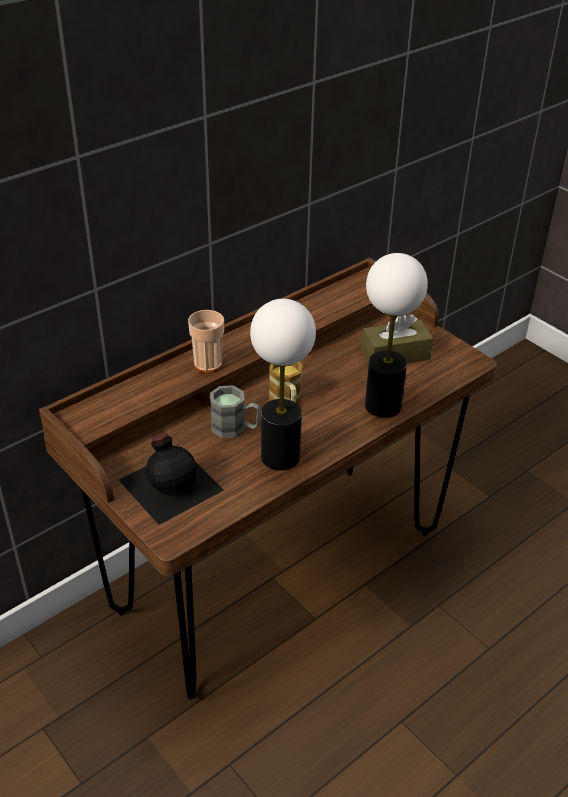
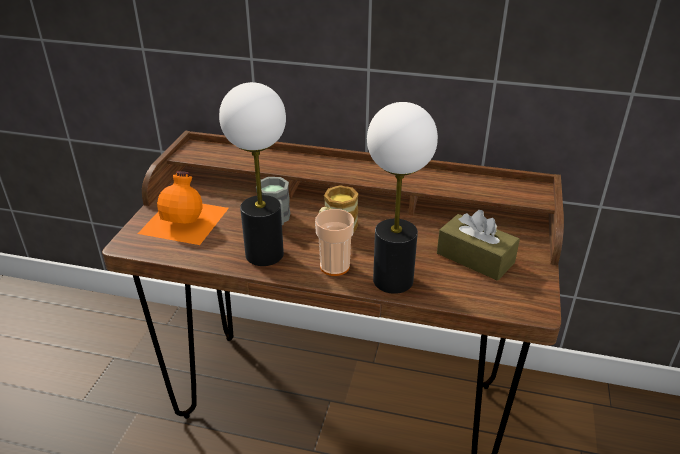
camera: 55 degrees right, 5 degrees down
(171, 483) = (186, 220): black bottle -> orange bottle
(208, 363) = (310, 166): cup -> cup (334, 266)

